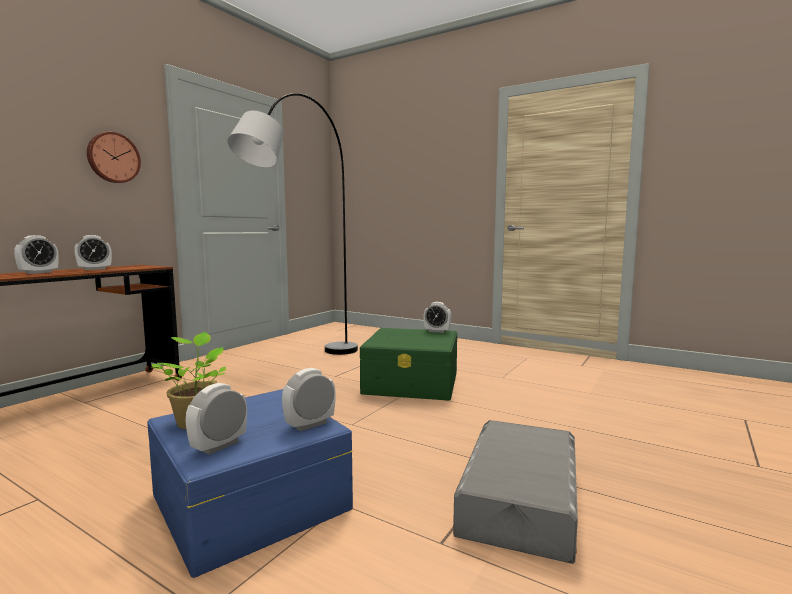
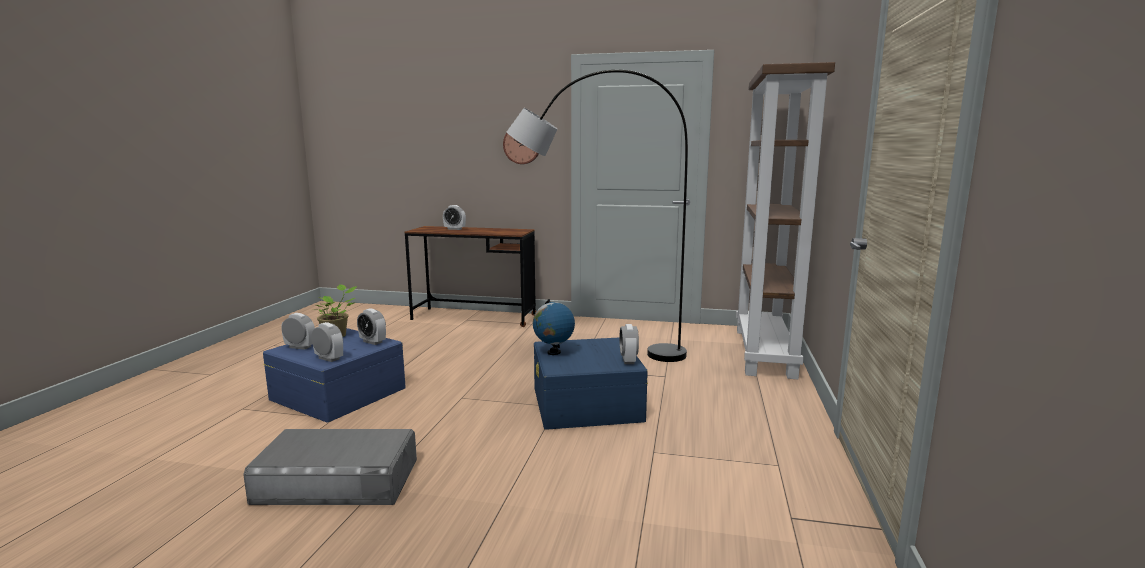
camera: 70 degrees right, 5 degrees up
(94, 269) = (485, 230): alarm clock -> alarm clock (372, 342)
(369, 332) = (765, 352): none -> brown bookcase
(400, 343) = (553, 353): none -> globe
(412, 382) = (586, 404): green storage box -> blue storage box

